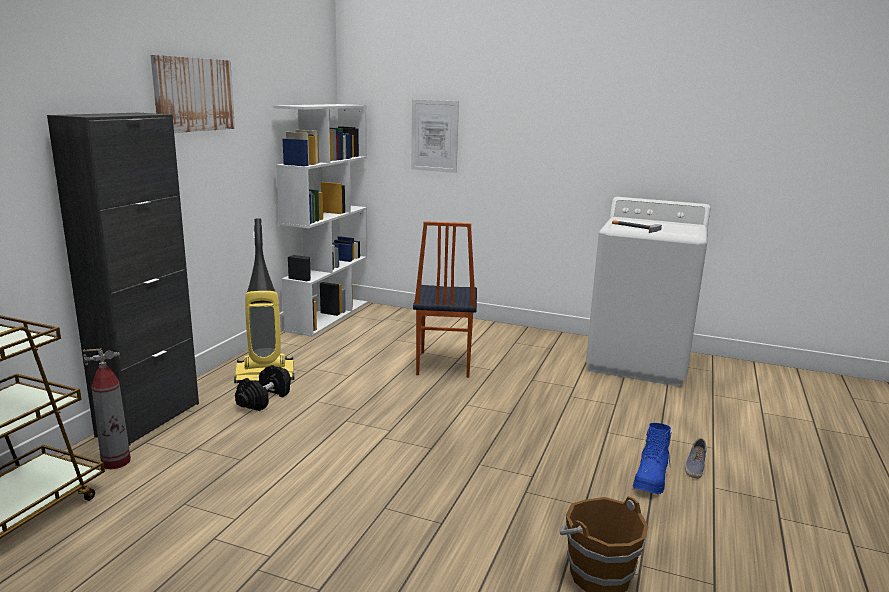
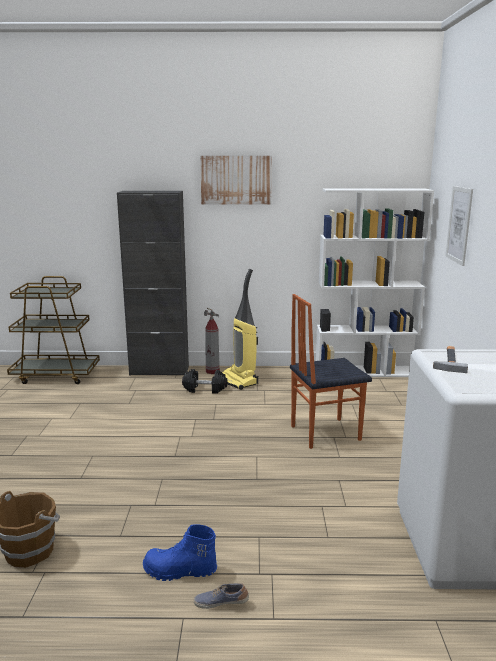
camera: 70 degrees right, 0 degrees up
(116, 462) = (112, 378): fire extinguisher -> fire extinguisher (212, 371)

